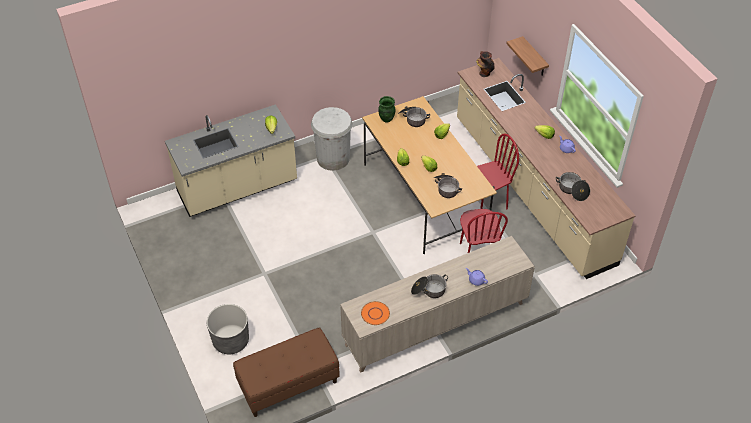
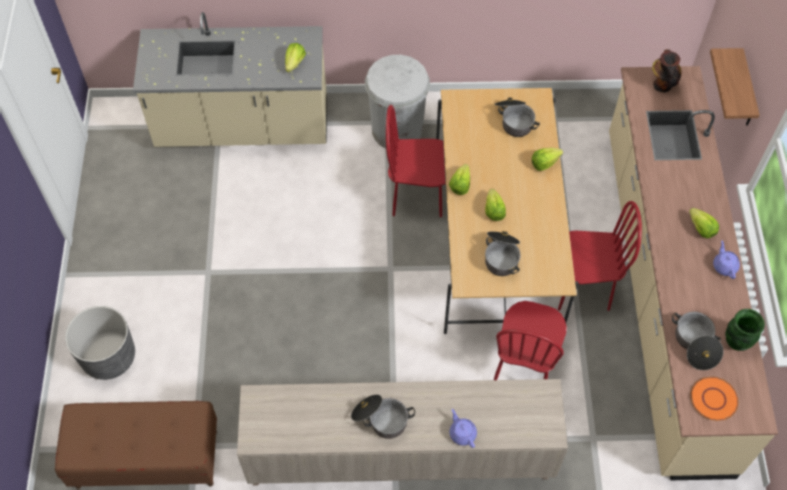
camera: 25 degrees right, 10 degrees up
(367, 189) = (418, 197): none -> red chair
(375, 313) = (281, 424): orange plate -> orange plate (714, 399)
(386, 119) = (475, 106): green vase -> green vase (736, 341)

